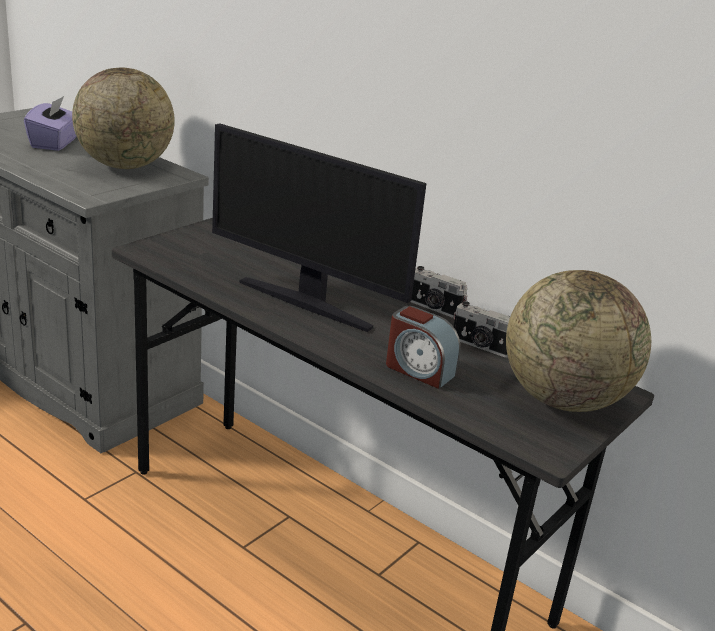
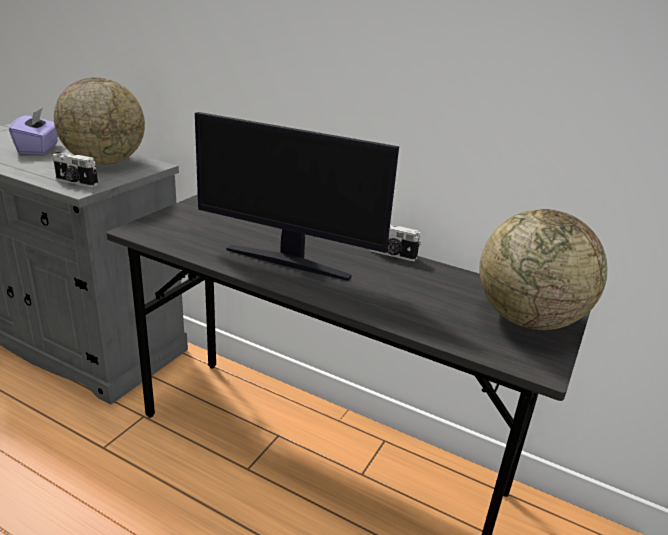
camera: 10 degrees left, 0 degrees up
(419, 370) = (404, 309): alarm clock -> none
(480, 346) = (442, 282): camera -> camera (76, 182)

